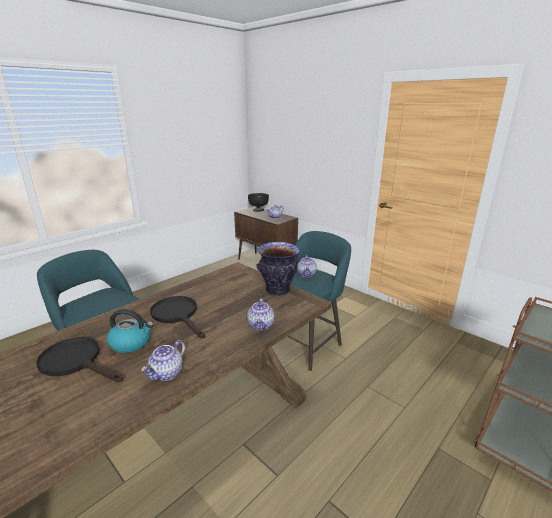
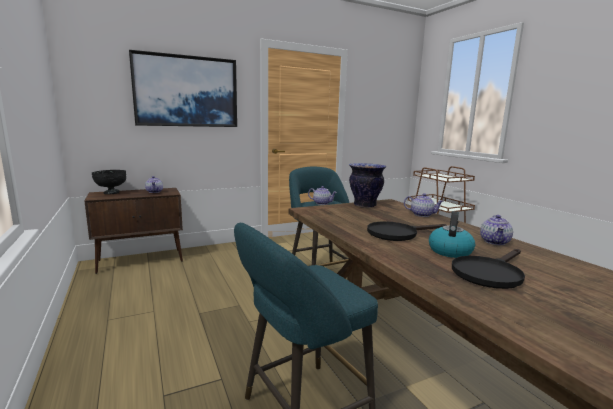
camera: 70 degrees left, 10 degrees down
(167, 373) = (495, 242): teapot -> teapot turned 60 degrees clockwise
(313, 135) = (186, 91): none -> picture

